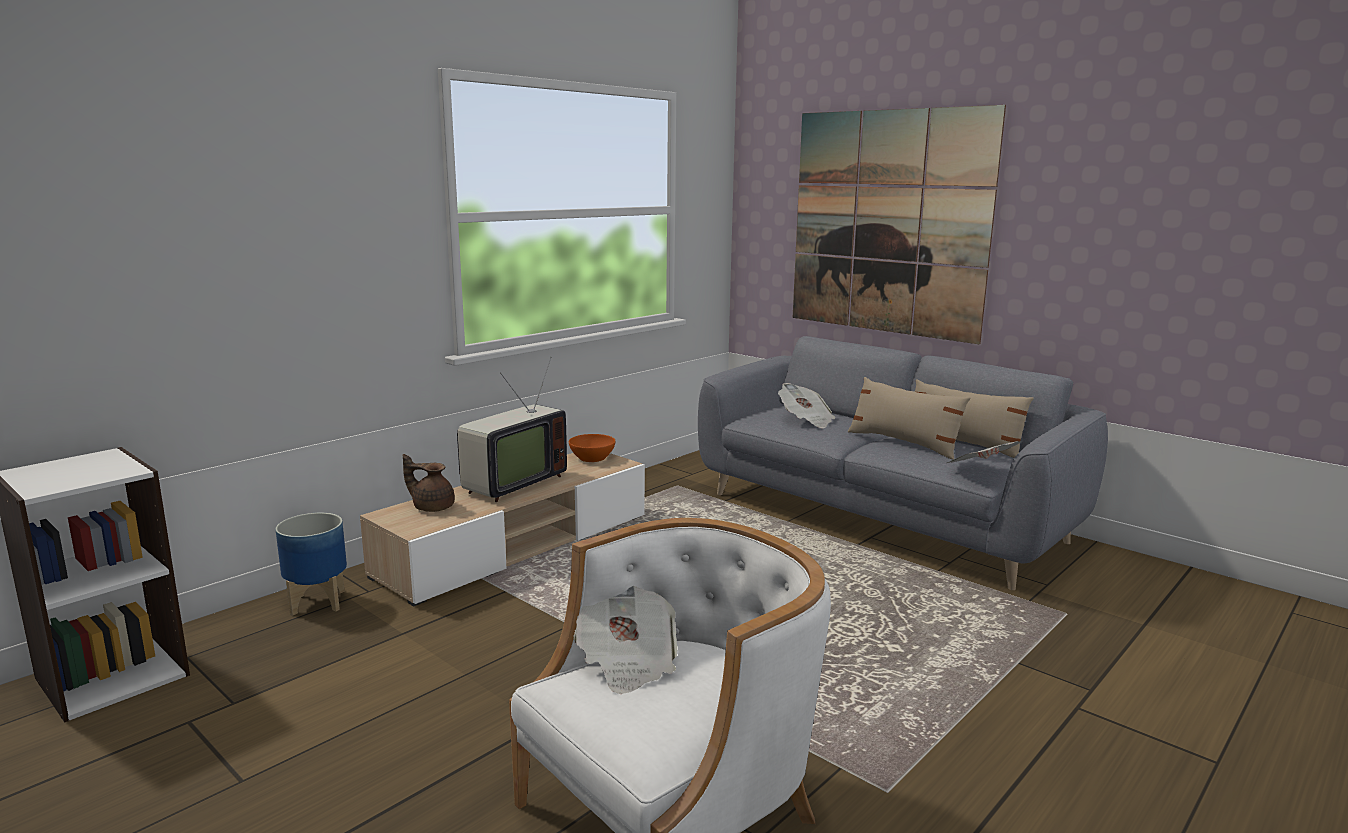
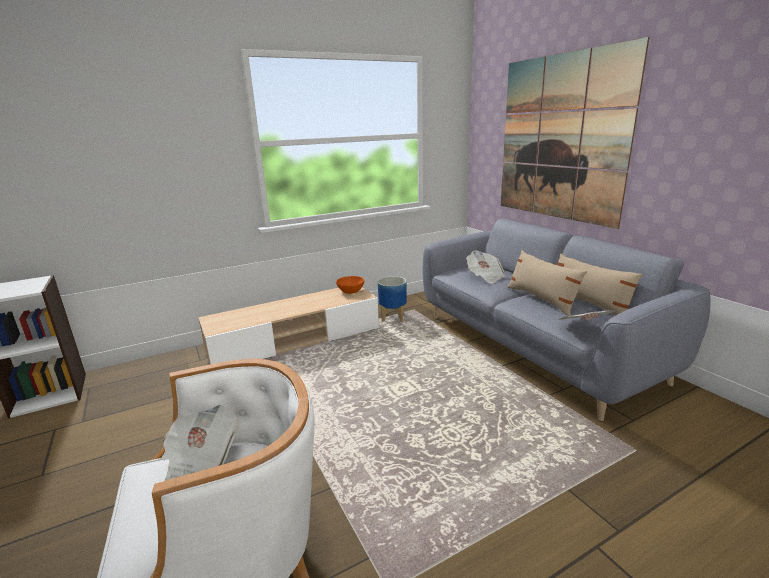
camera: 20 degrees right, 5 degrees up
(316, 603) = (170, 364): planter -> planter (392, 317)
(432, 507) = (237, 316): brown teapot -> none
(510, 484) = (291, 304): television -> none

